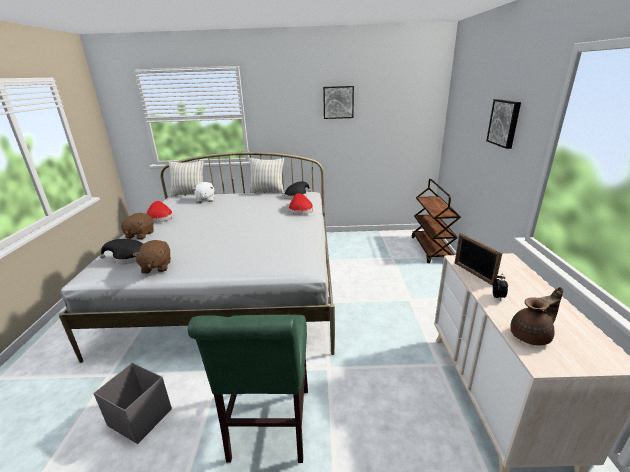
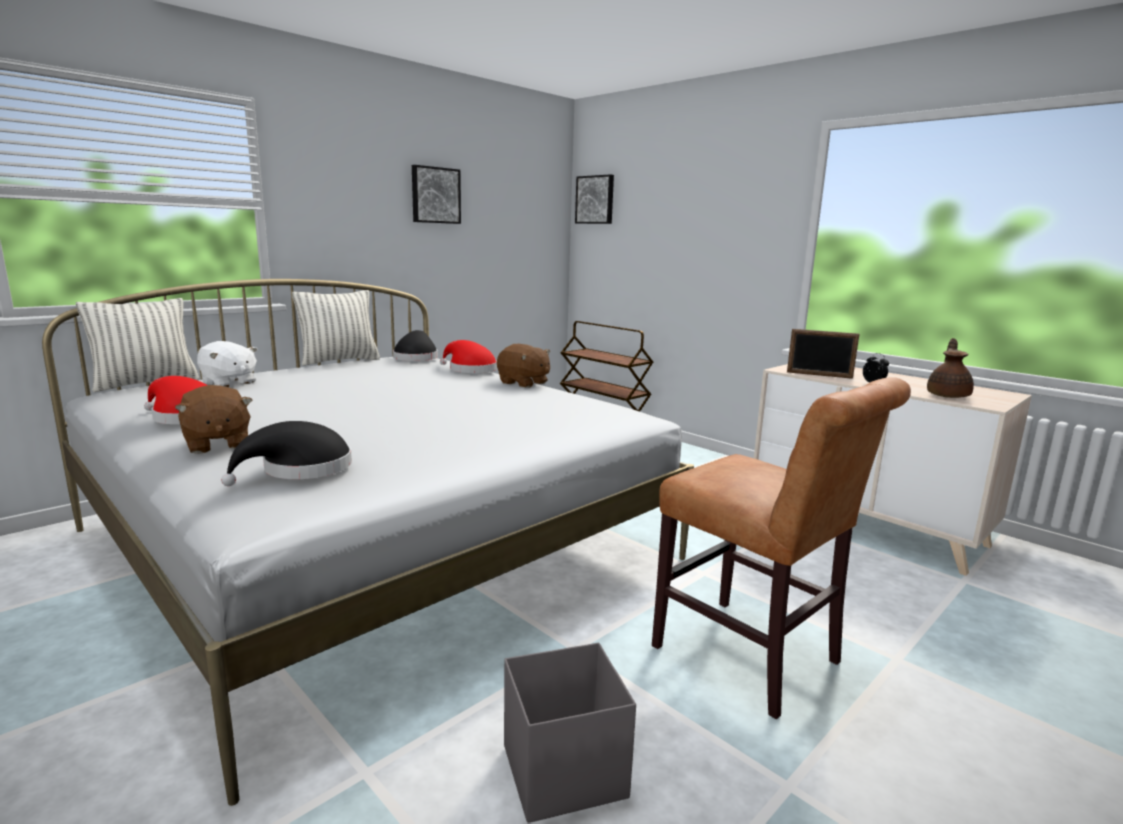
camera: 45 degrees left, 10 degrees down
(156, 267) = (407, 465): brown plush toy -> brown plush toy (523, 383)
(269, 428) = (754, 659): green chair -> brown chair
(504, 123) = (718, 219): picture -> picture (595, 200)

